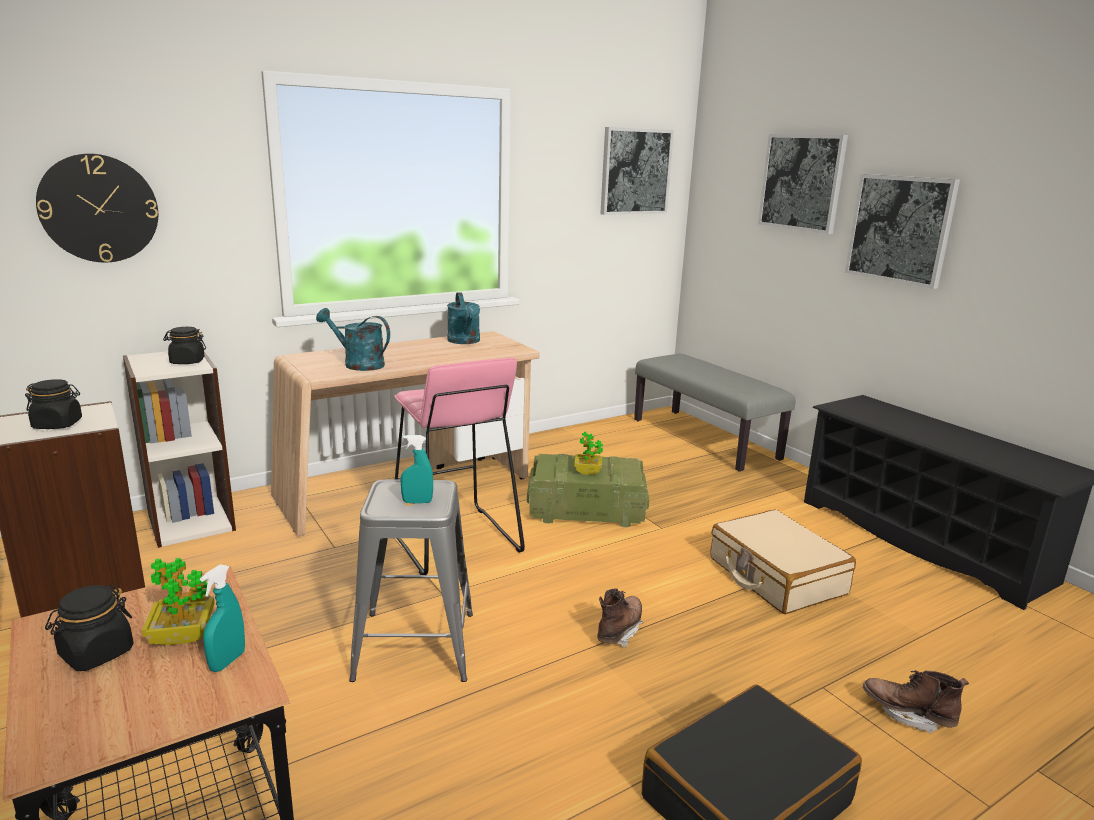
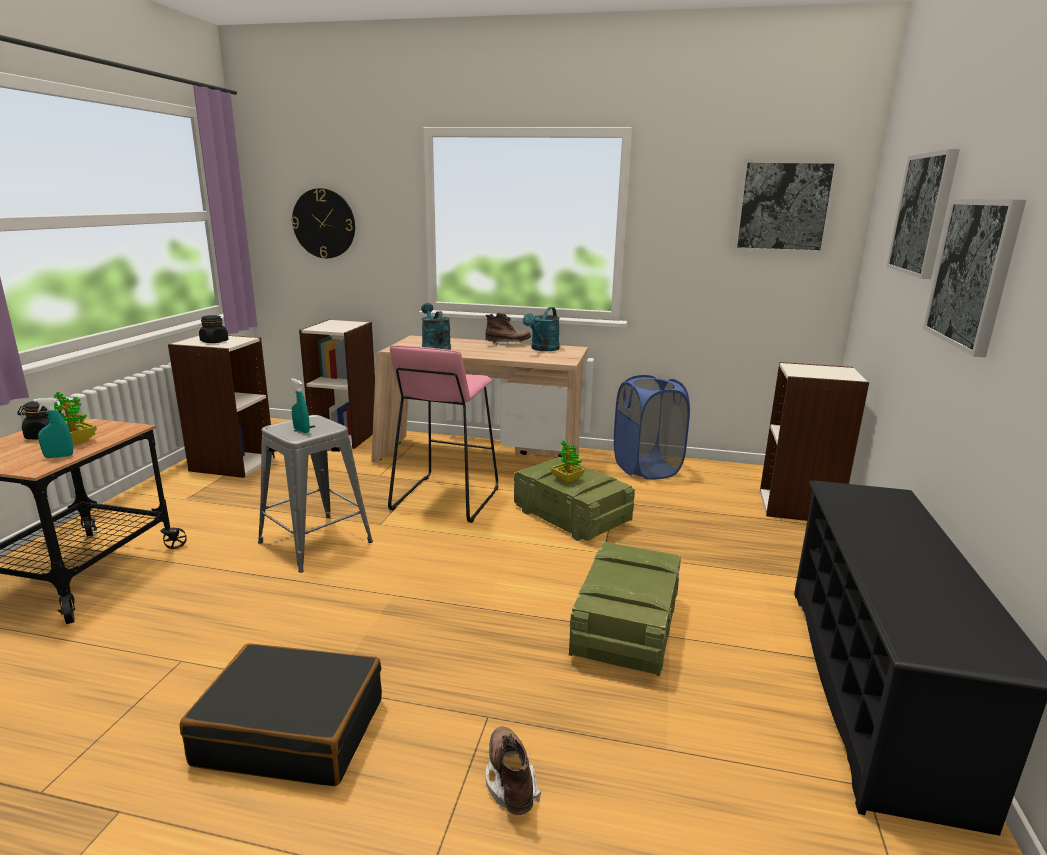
camera: 45 degrees right, 0 degrees up
(187, 362) = (342, 327): black jar -> none
(561, 444) = (646, 468): none -> blue laundry basket
(619, 631) = (430, 596): brown boot -> brown boot (507, 344)
(705, 439) = (799, 507): grey bench -> bookcase
(776, 576) = (626, 629): beige suitcase -> crate

